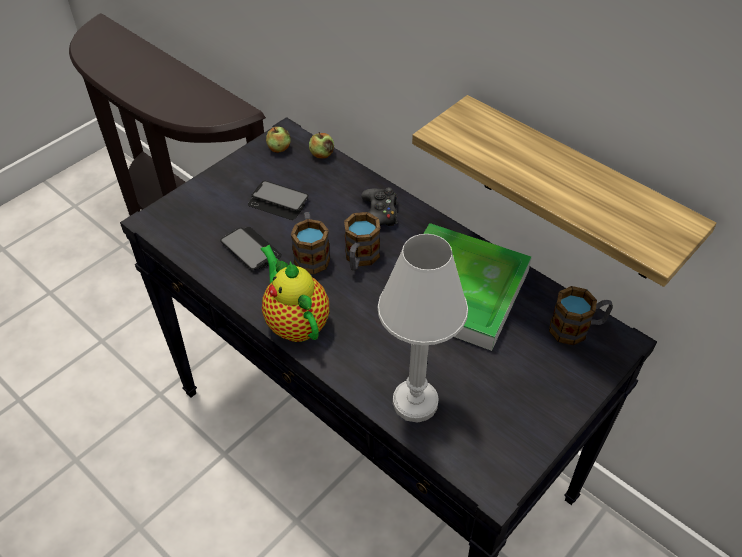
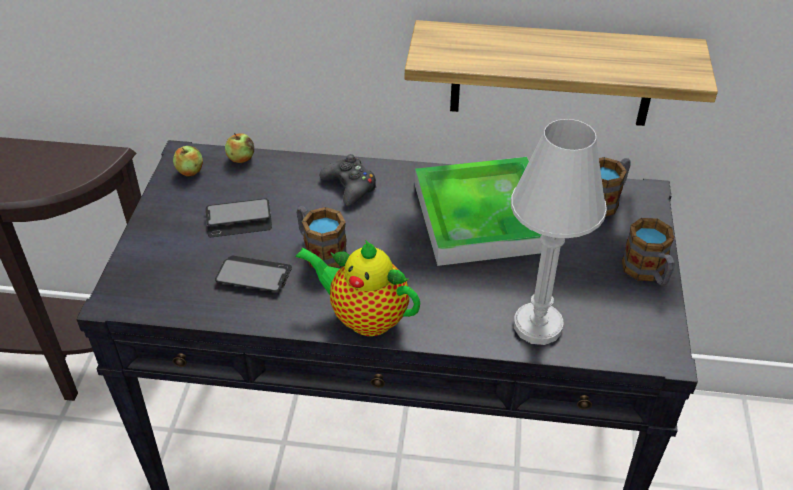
camera: 35 degrees left, 5 degrees down
(360, 259) = (370, 233): mug -> mug (647, 273)

